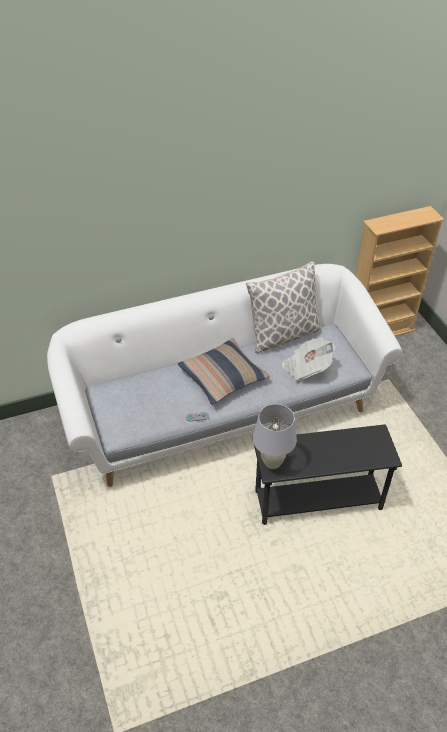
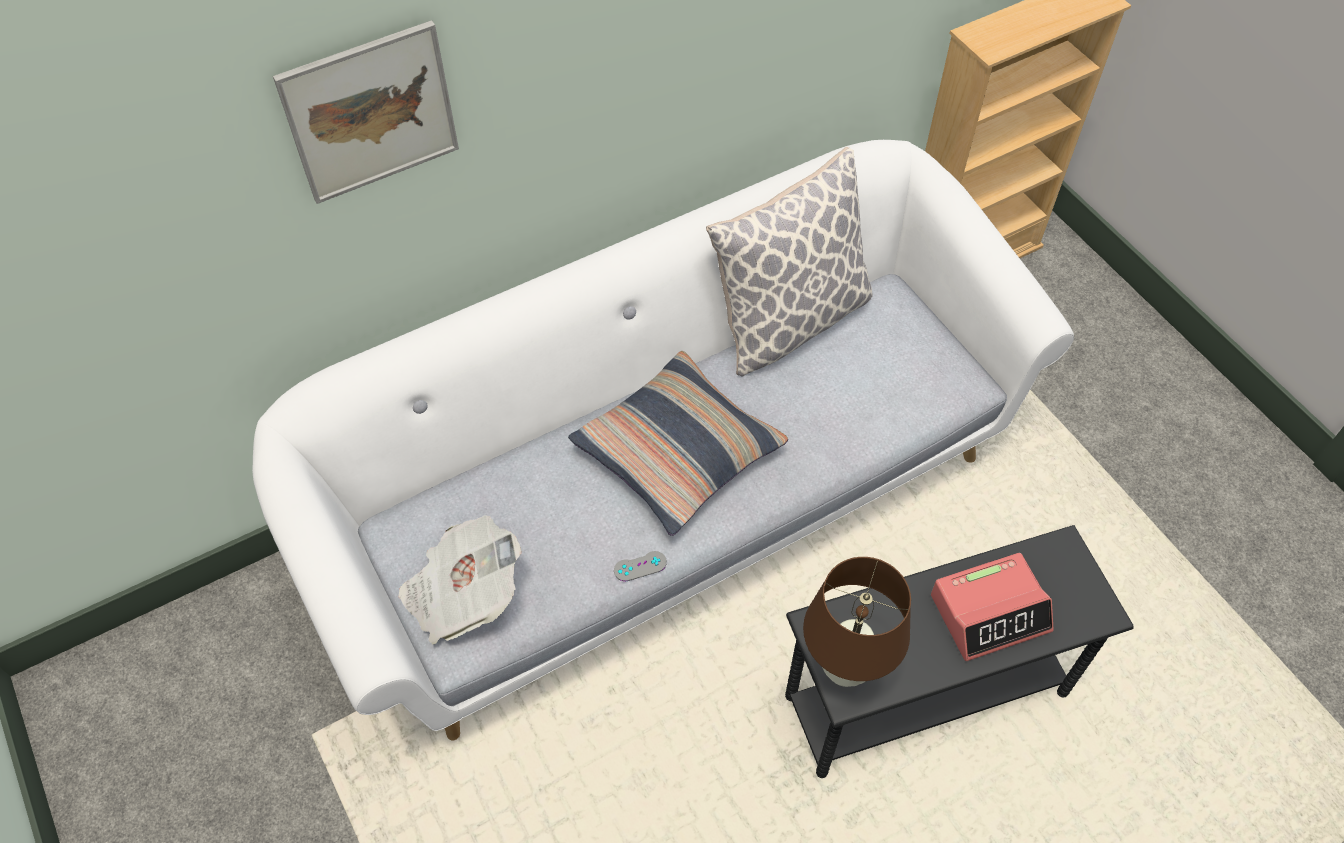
camera: 10 degrees left, 10 degrees up
(114, 213) = (370, 112): none -> picture
(272, 463) = (844, 669): white table lamp -> brown table lamp
(306, 368) = (862, 399): newspaper -> newspaper (463, 594)
(340, 451) = (990, 612): none -> alarm clock

